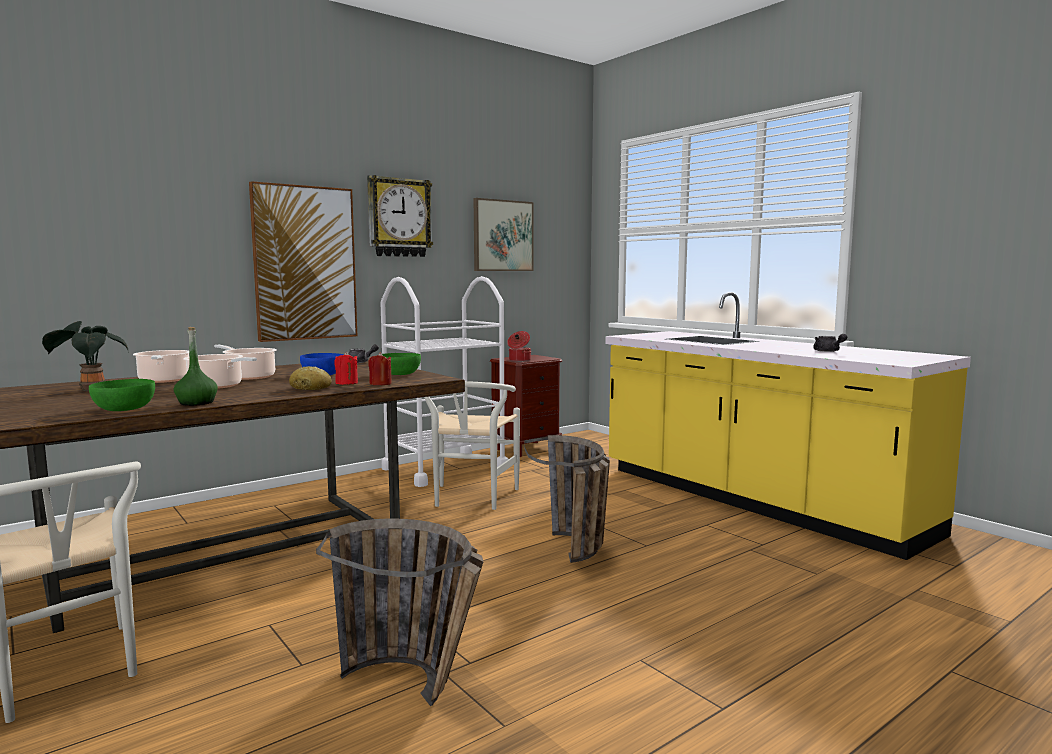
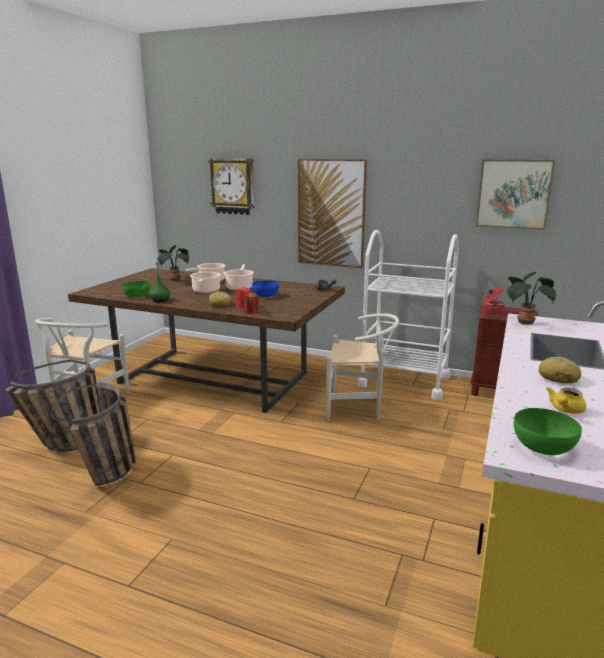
camera: 60 degrees right, 10 degrees up
(399, 217) = (406, 179): wall clock -> wall clock (233, 186)
(399, 374) = (291, 306): green bowl -> green bowl (542, 446)
(470, 499) = (359, 408): white chair -> white chair turned 150 degrees counterclockwise
(577, 553) = (308, 474): basket -> basket (64, 445)
(636, 336) = (524, 322): none -> potted plant
(768, 346) = (558, 378): none -> bread
(828, 351) = (565, 410): grey teapot -> yellow teapot

